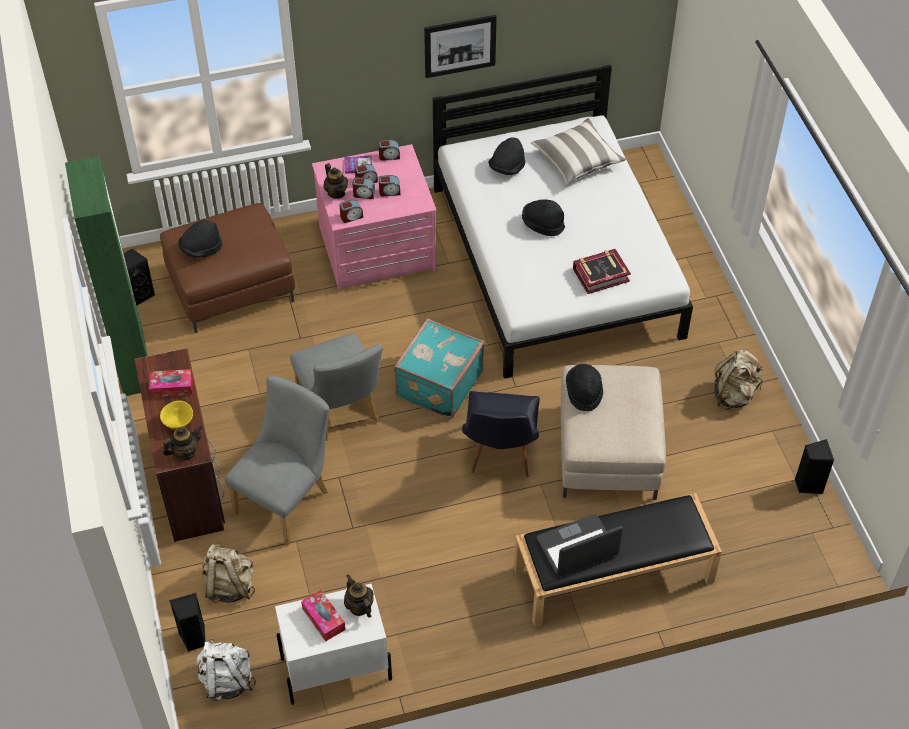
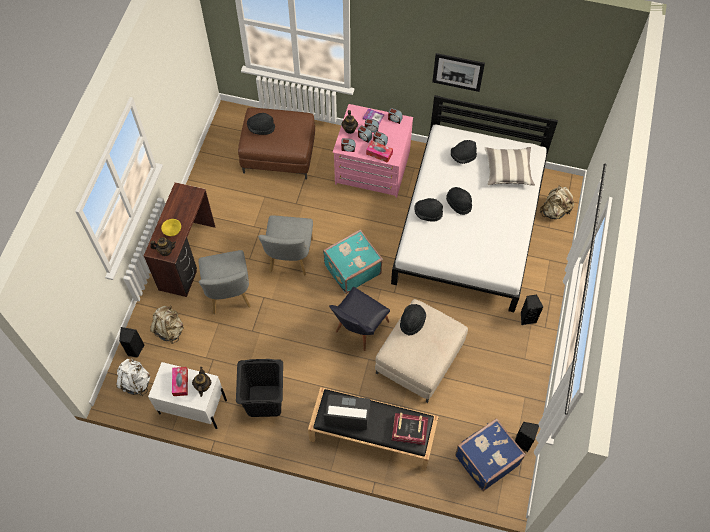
camera: 30 degrees right, 10 degrees up
(134, 366) = (200, 177): green wardrobe -> none
(140, 294) = (229, 136): black speaker -> black speaker (527, 318)
(172, 387) = (182, 209): tissue box -> tissue box (379, 153)
(287, 498) = (229, 295): grey chair -> grey chair turned 105 degrees clockwise
(434, 609) = (264, 401): none -> black laundry basket
(511, 253) = (428, 213): none -> black hat
(600, 275) = (471, 252): book -> book (409, 429)
(734, 395) = (517, 362): beige backpack -> beige backpack (554, 211)
(778, 529) = (485, 459): none -> blue suitcase

